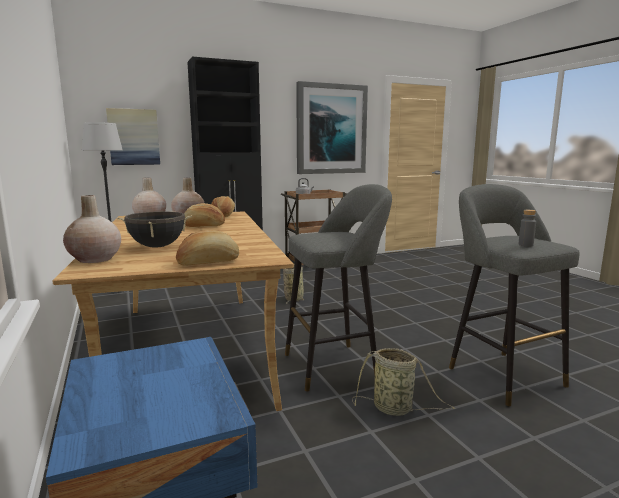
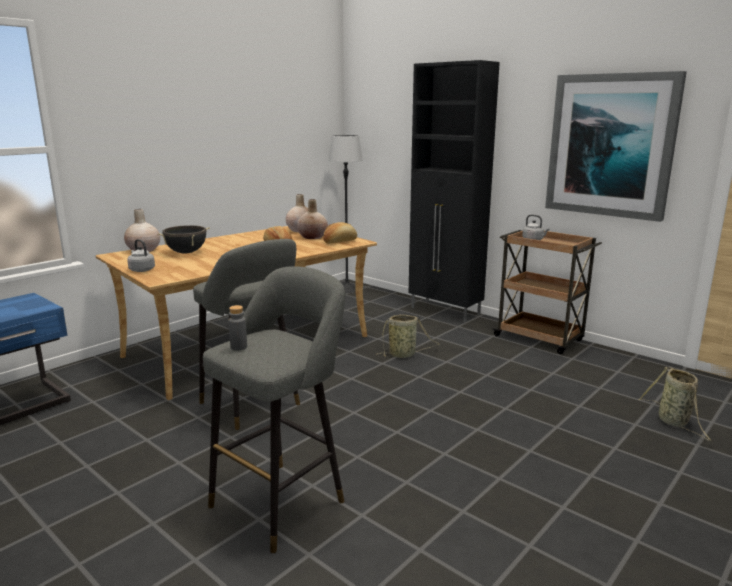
camera: 65 degrees right, 5 degrees up
(133, 137) = (386, 147): picture -> none
(208, 262) = (141, 270): bread -> grey kettle
(395, 409) = (183, 445): basket -> basket (674, 422)

